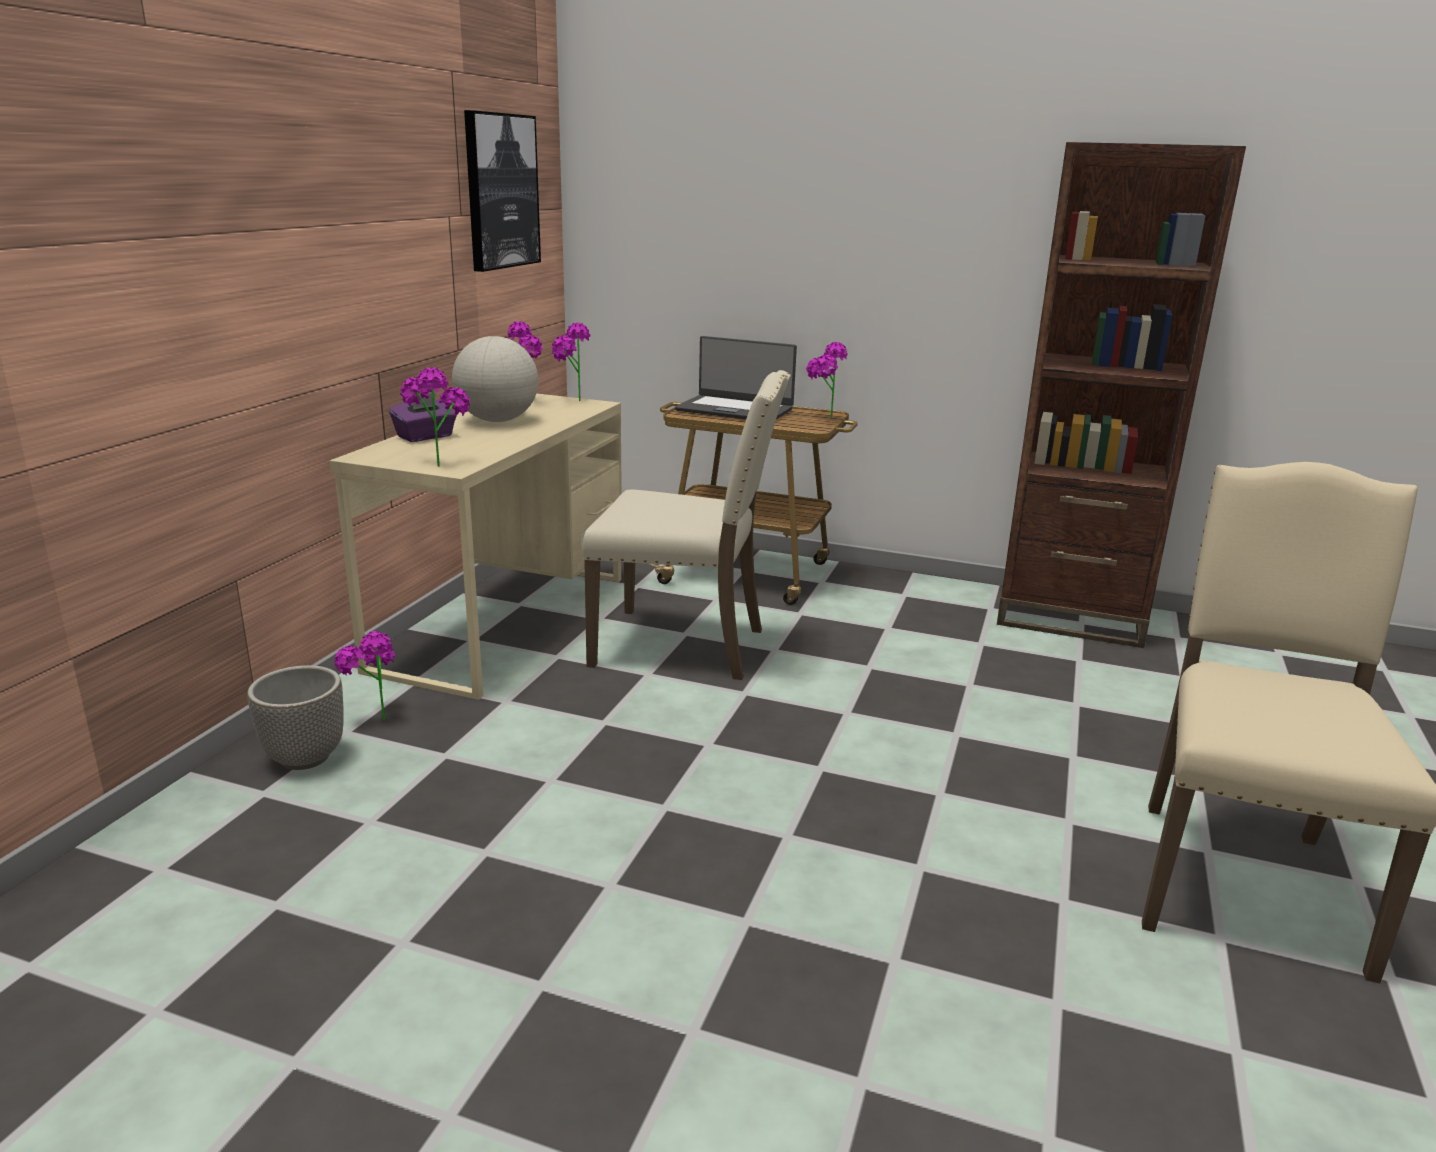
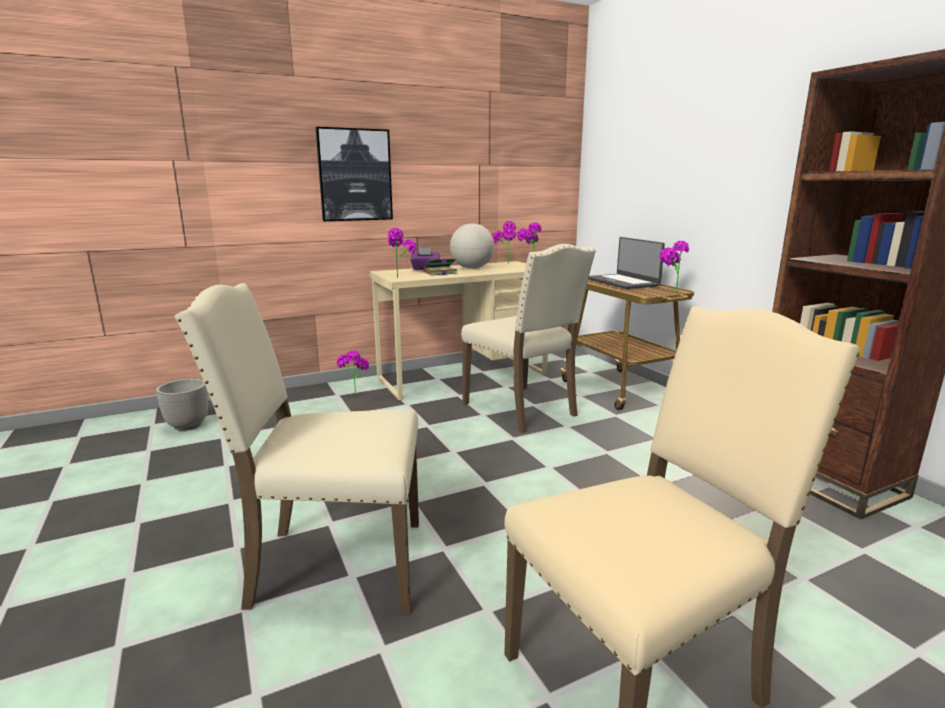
camera: 45 degrees right, 5 degrees down
(305, 758) = (310, 398): planter -> planter (187, 426)
(479, 442) = (439, 273): none -> book
(501, 191) = (522, 154): picture -> picture (355, 175)
(853, 964) = (334, 565): none -> beige chair

